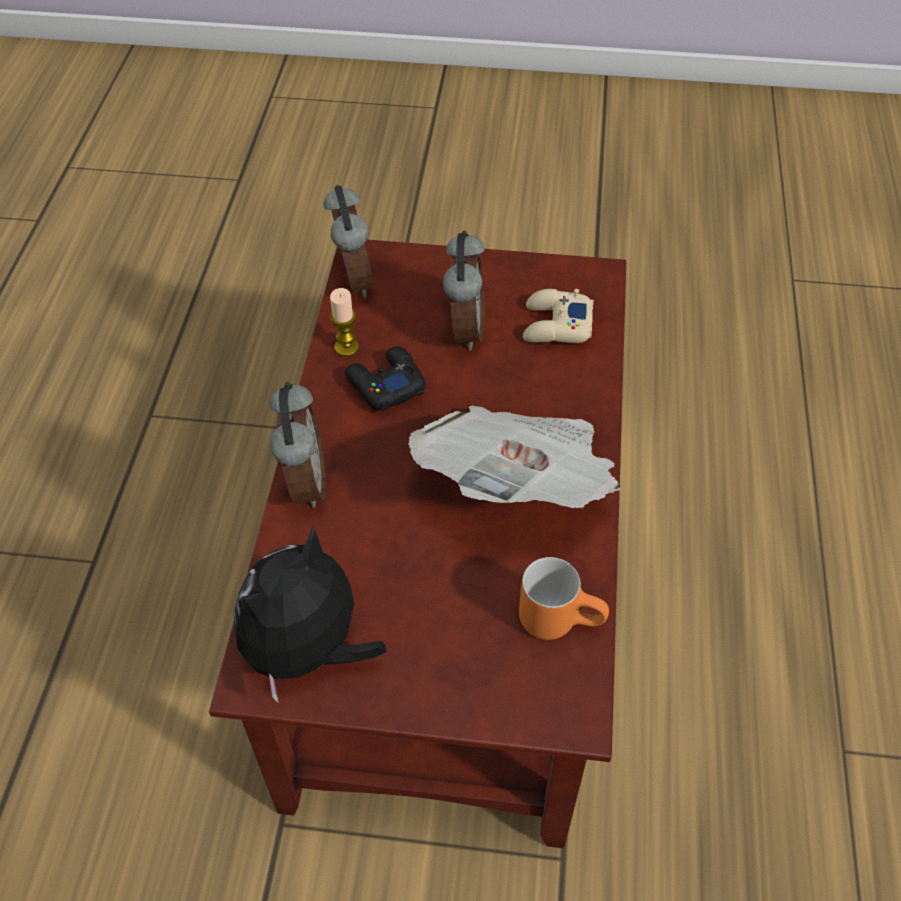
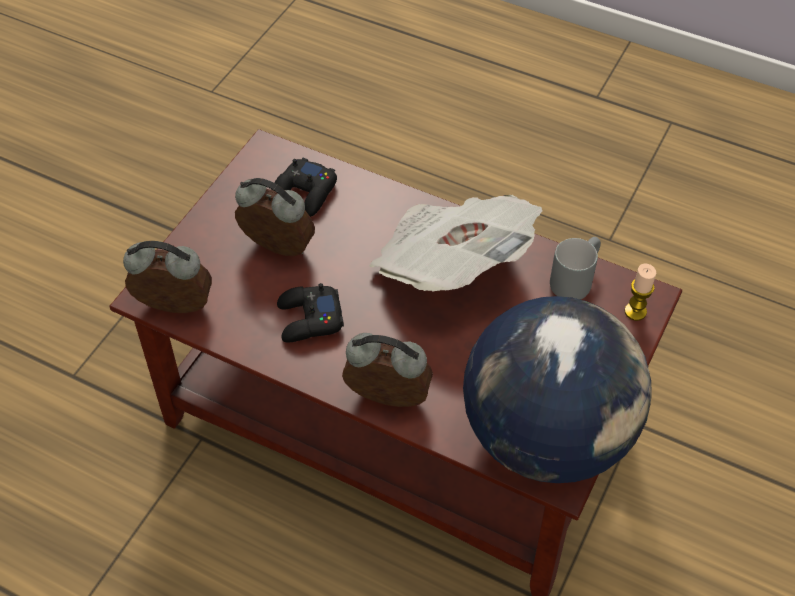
camera: 70 degrees left, 0 degrees up
(308, 650) = (547, 437): plush toy -> globe
(346, 347) = (253, 335): candle -> candle (635, 311)
(556, 325) = (305, 193): beige game controller -> black game controller
(560, 618) = (572, 279): orange mug -> grey mug

